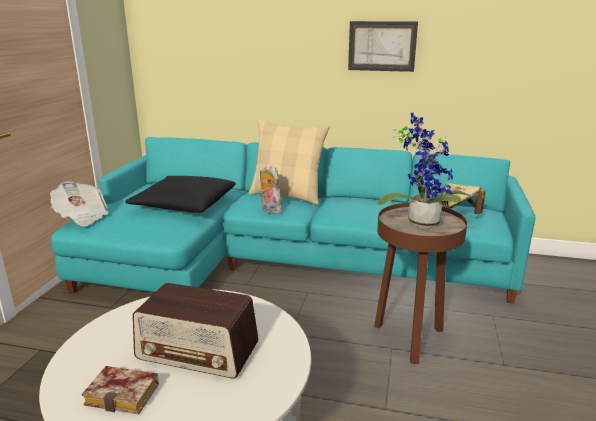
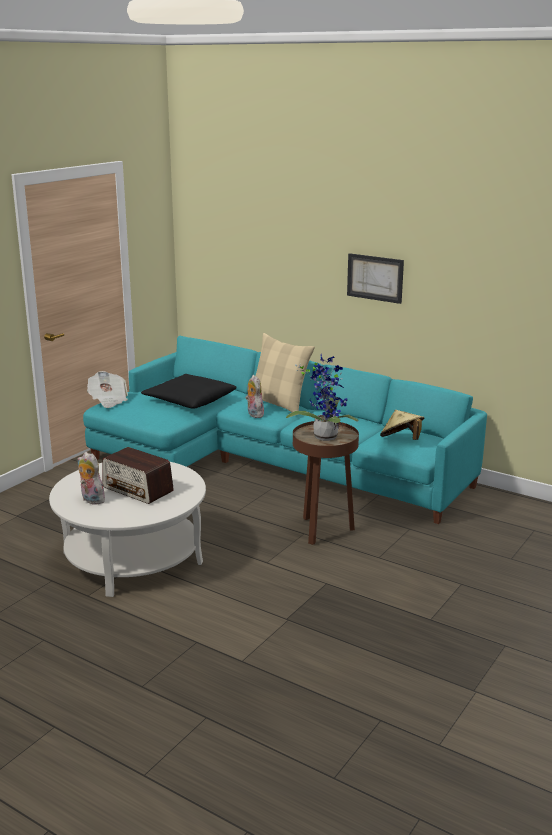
camera: 20 degrees right, 0 degrees up
(126, 394) = (91, 500): book -> plush toy

